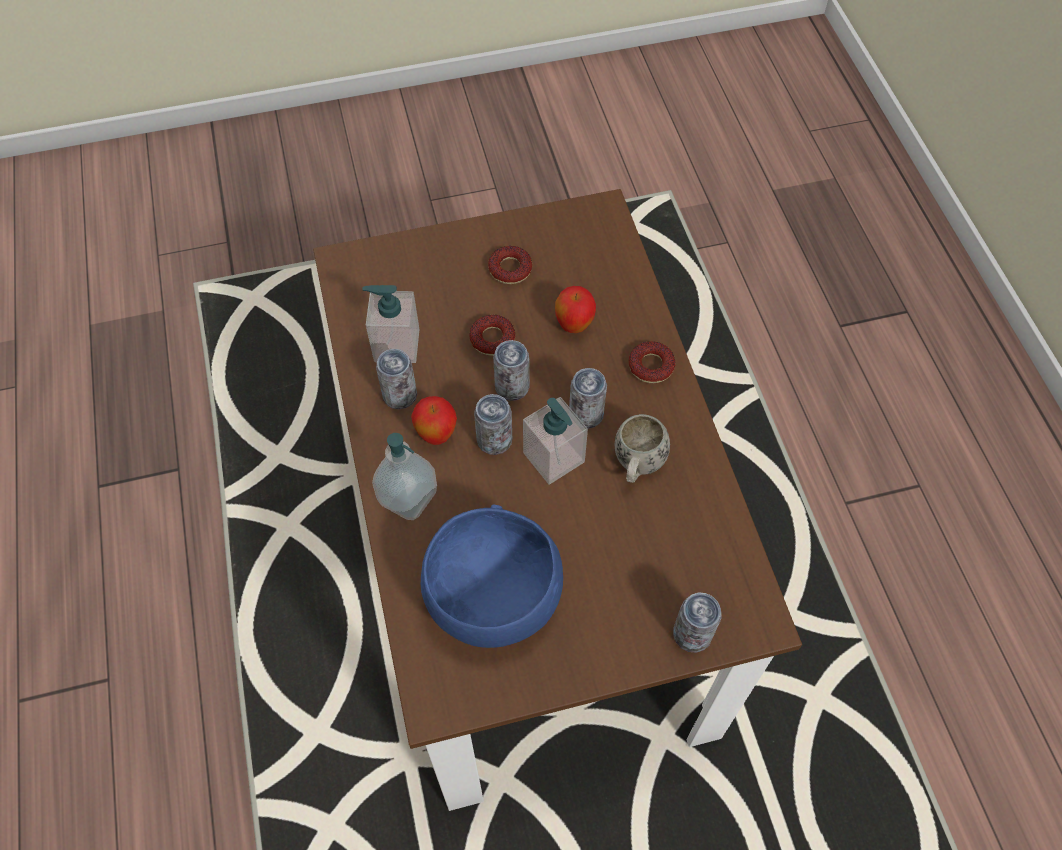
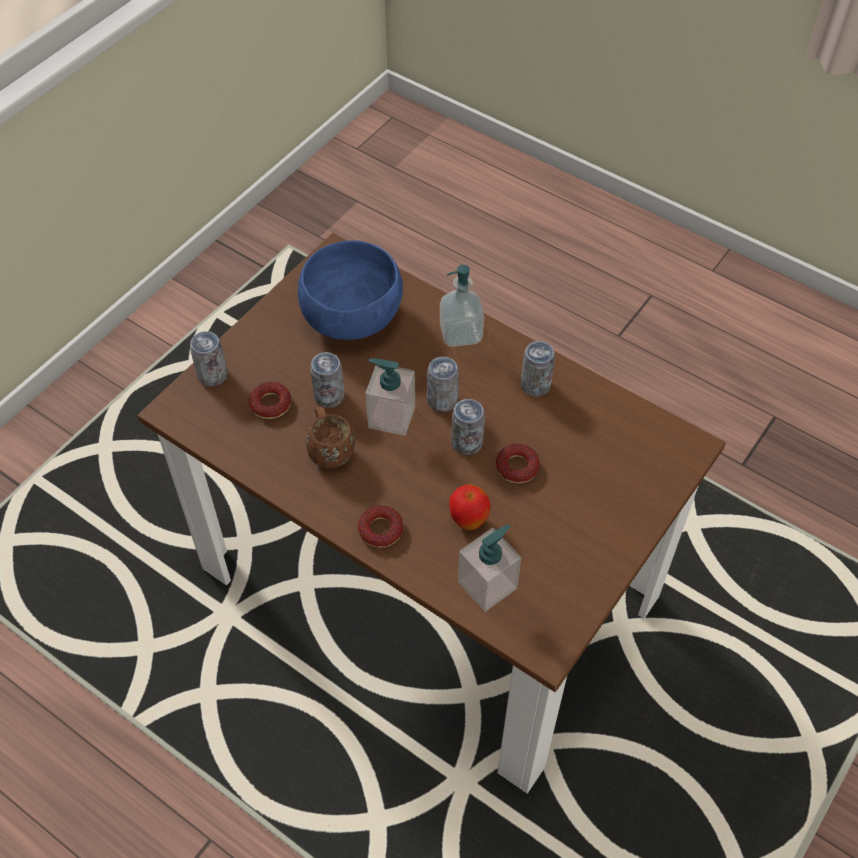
camera: 140 degrees right, 5 degrees down
(396, 345) = (577, 415): soap dispenser -> soap dispenser (487, 585)
(436, 435) = (483, 378): apple -> none
(510, 269) = (564, 532): donut -> donut (270, 404)
(586, 414) = (396, 460): can -> can (329, 396)
(637, 466) = (329, 450): white mug -> brown mug

